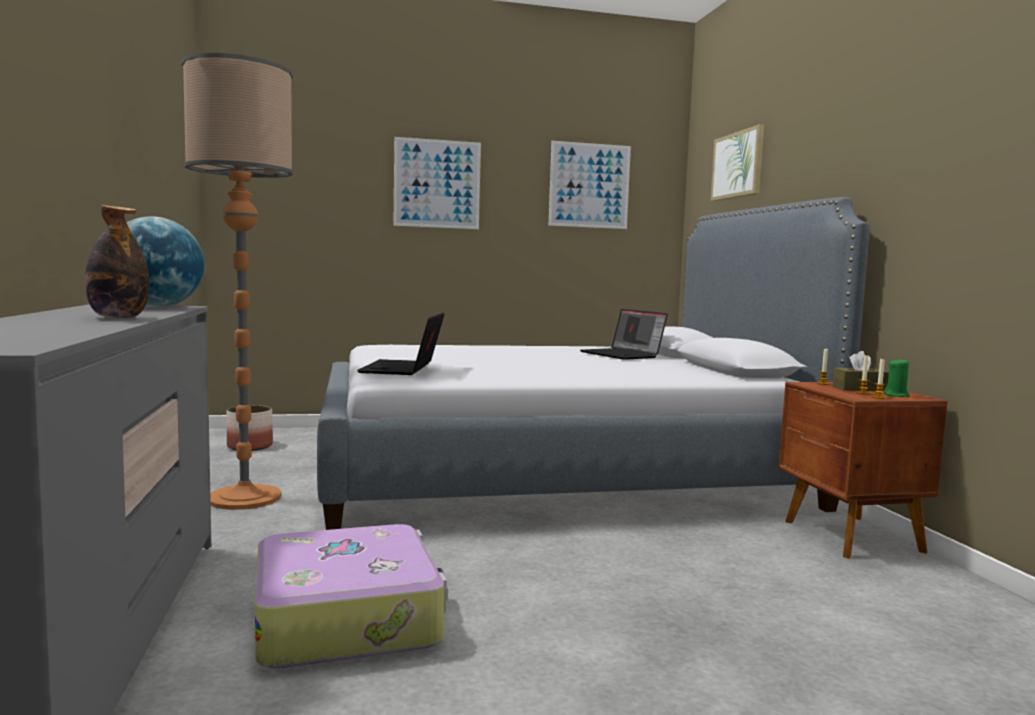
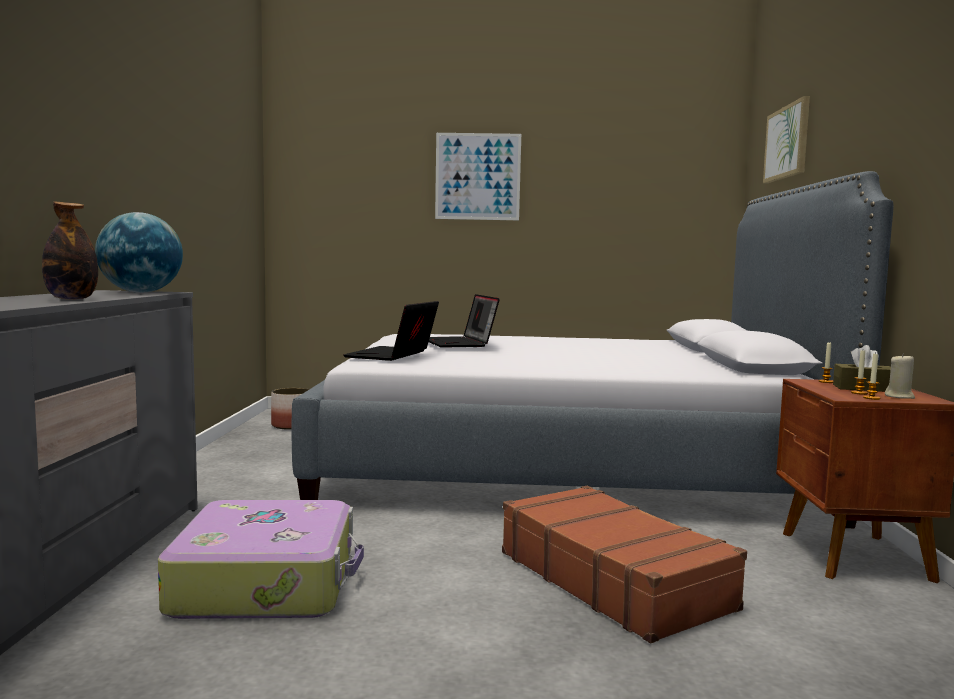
camera: 15 degrees right, 0 degrees up
(244, 498) = (254, 470): floor lamp -> none
(589, 185) = (636, 172): picture -> none
(623, 355) = (644, 348): laptop -> laptop (460, 343)
(677, 578) = (613, 579): none -> brown suitcase
(896, 395) = (899, 397): green candle -> beige candle

